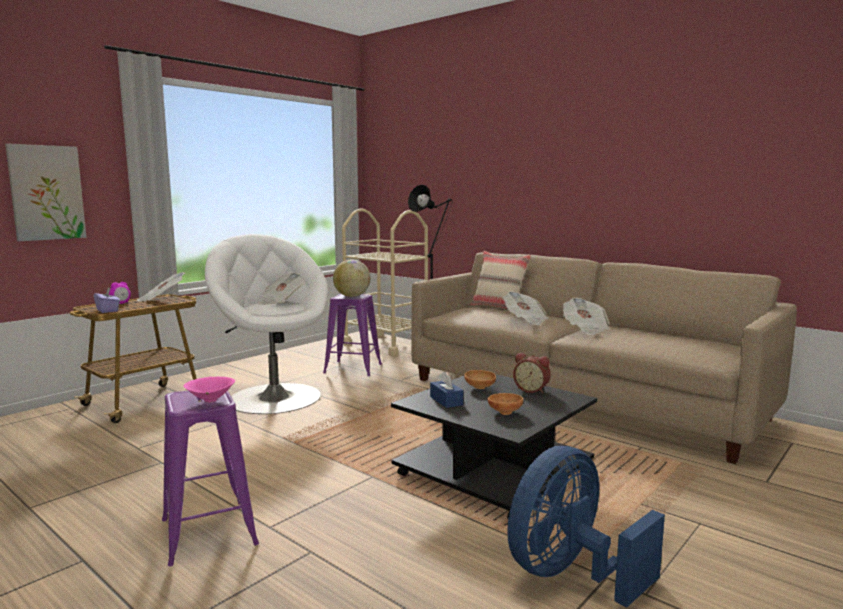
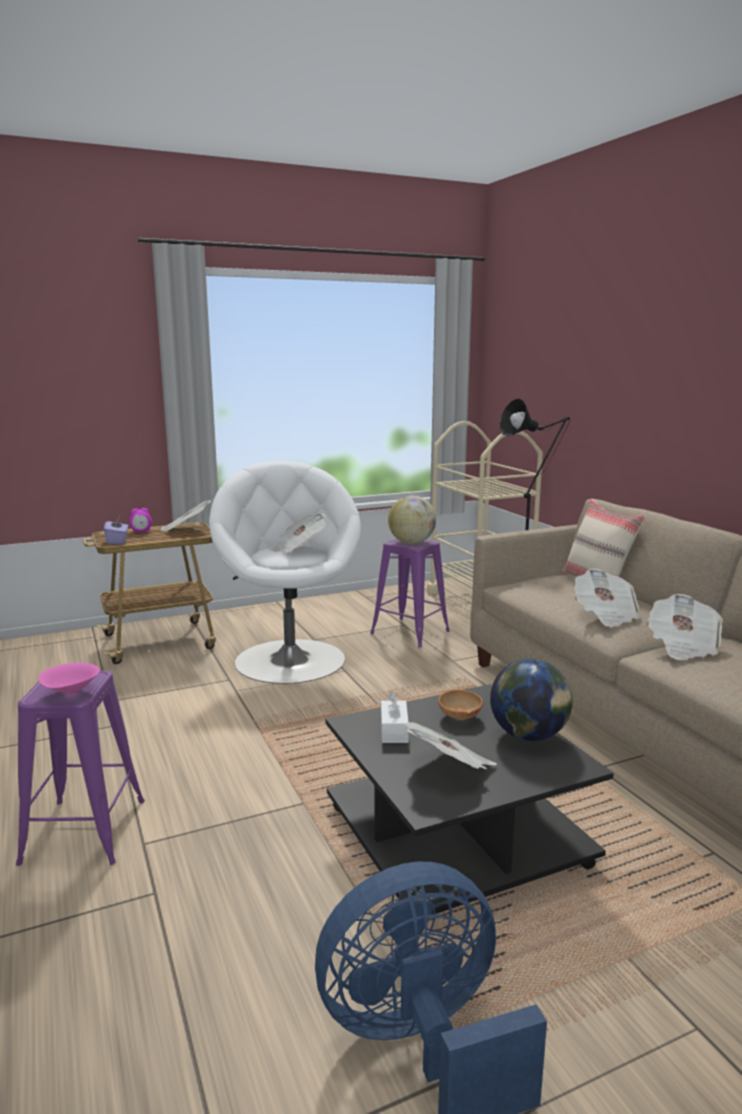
camera: 25 degrees right, 5 degrees up
(46, 192) = (78, 407): picture -> none
(446, 401) = (394, 730): blue tissue box -> white tissue box
(504, 412) = (450, 768): brown bowl -> newspaper
(532, 390) = (528, 736): alarm clock -> globe

